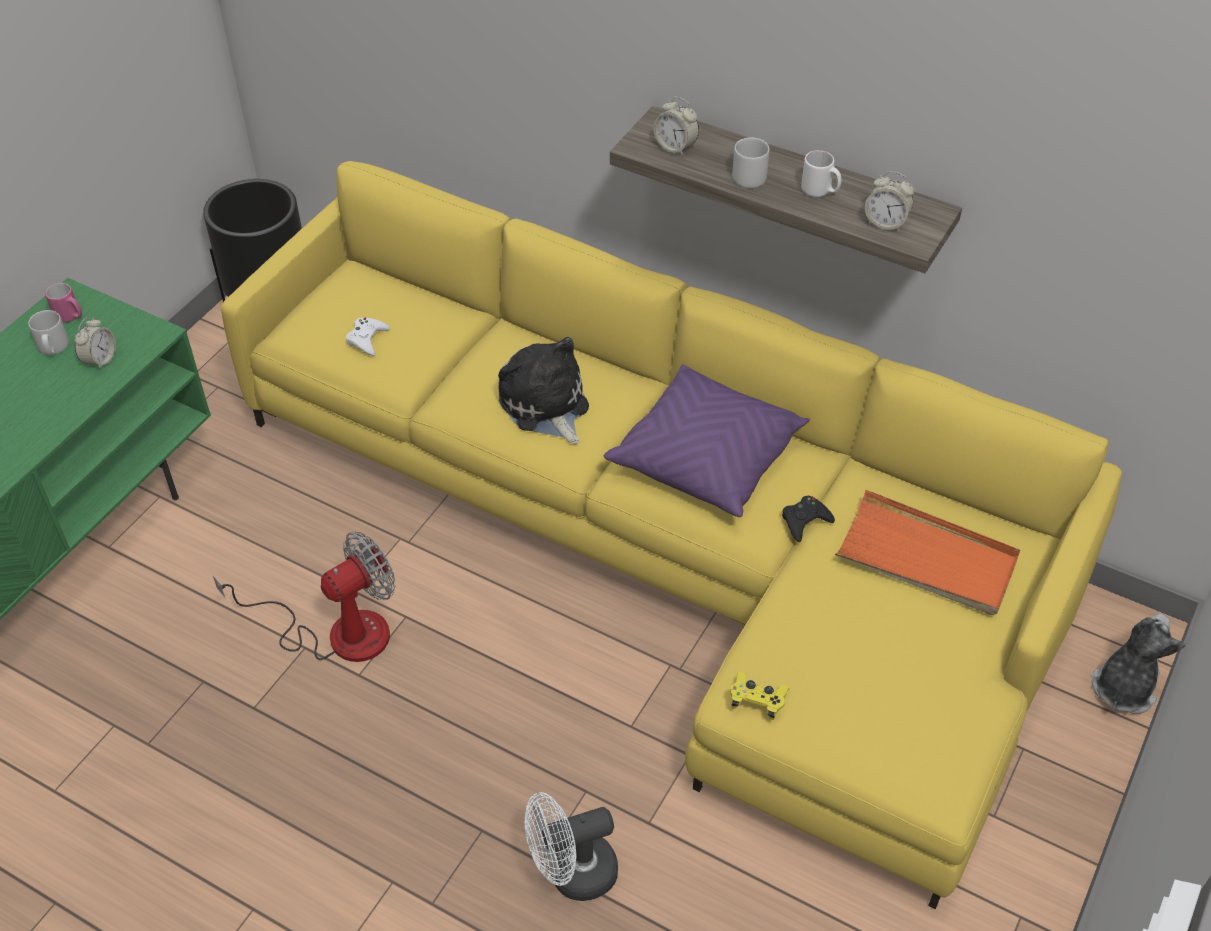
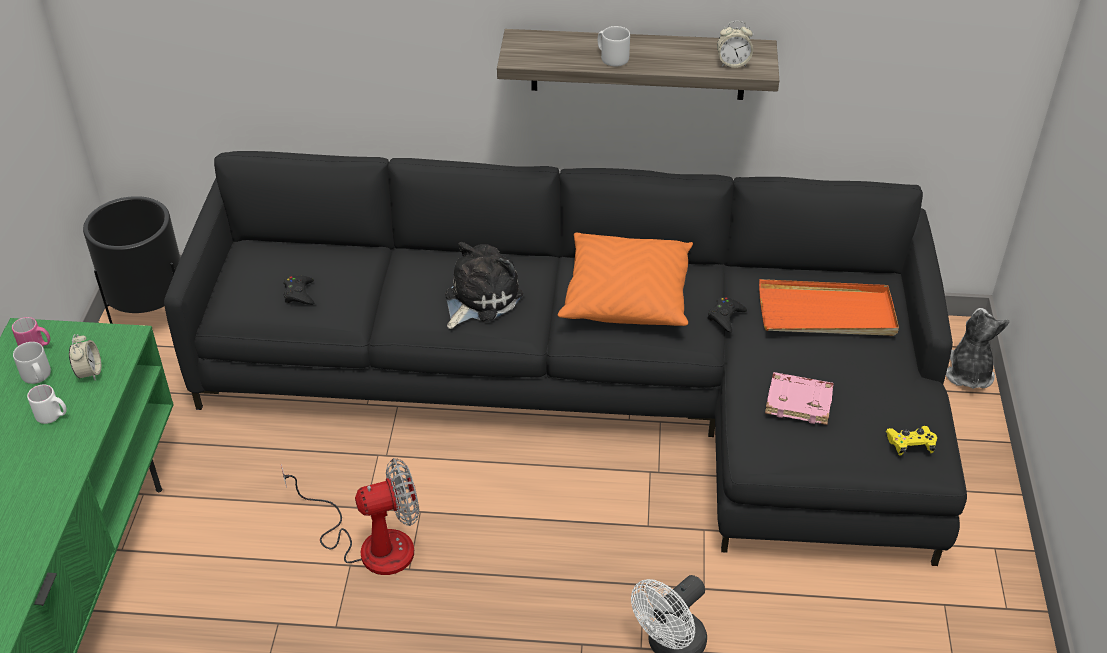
camera: 25 degrees left, 5 degrees down
(337, 632) = (371, 543): fan -> fan turned 45 degrees clockwise
(367, 339) = (299, 294): white game controller -> black game controller
(545, 406) = (479, 298): plush toy -> plush toy turned 90 degrees clockwise
(670, 547) = (597, 388): yellow sofa -> black sofa
(675, 147) = (544, 52): alarm clock -> none
(706, 457) = (626, 296): purple pillow -> orange pillow
(757, 701) = (772, 449): yellow game controller -> yellow game controller (910, 445)
(820, 192) = (672, 55): white mug -> white mug (53, 416)
(824, 655) = (799, 401): none -> pink book

